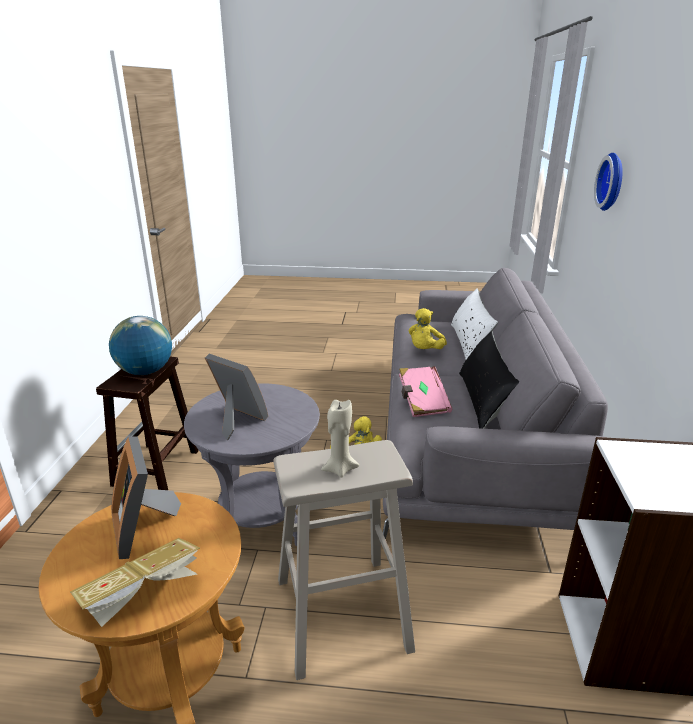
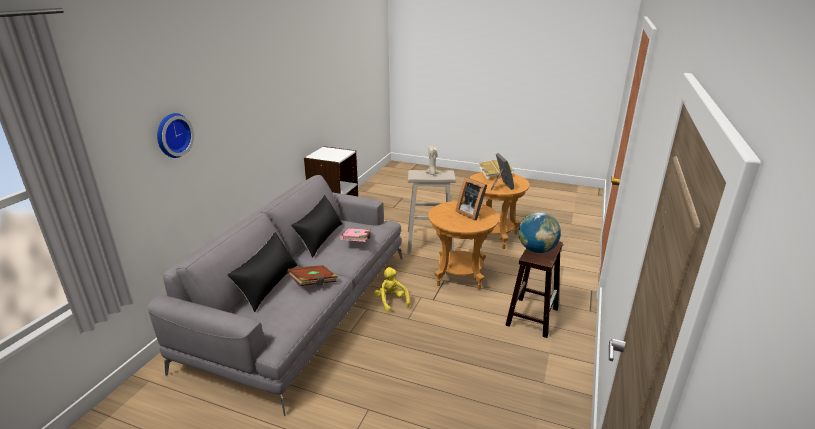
camera: 165 degrees left, 0 degrees up
(261, 520) = (460, 276): grey side table -> brown side table
(425, 351) = (313, 283): yellow plush toy -> brown book
(470, 343) = (267, 285): white pillow -> black pillow

